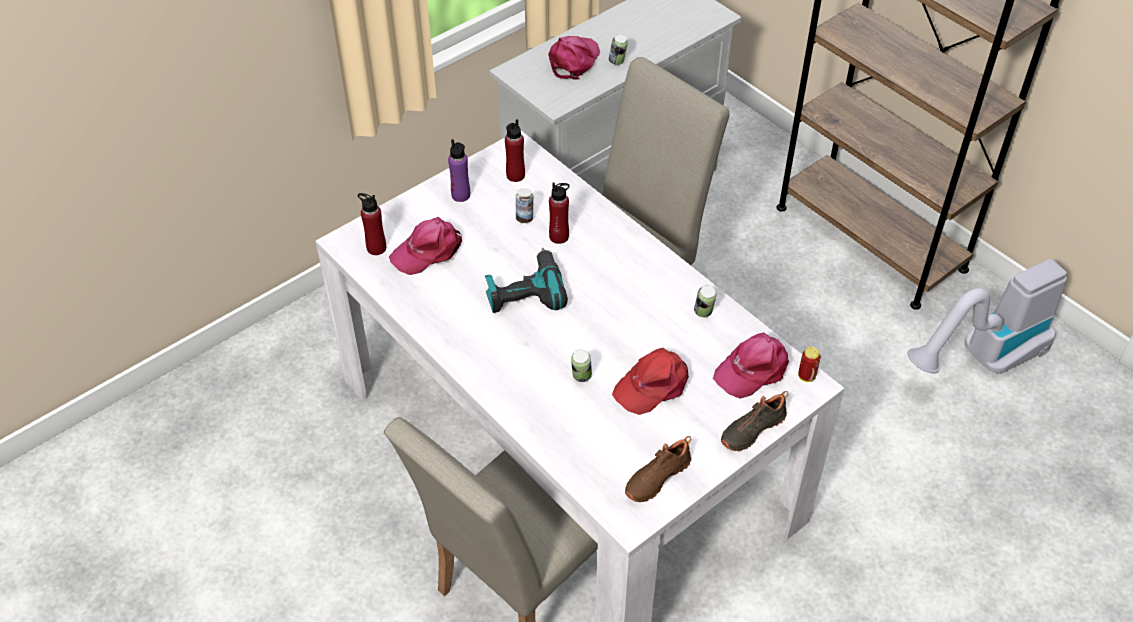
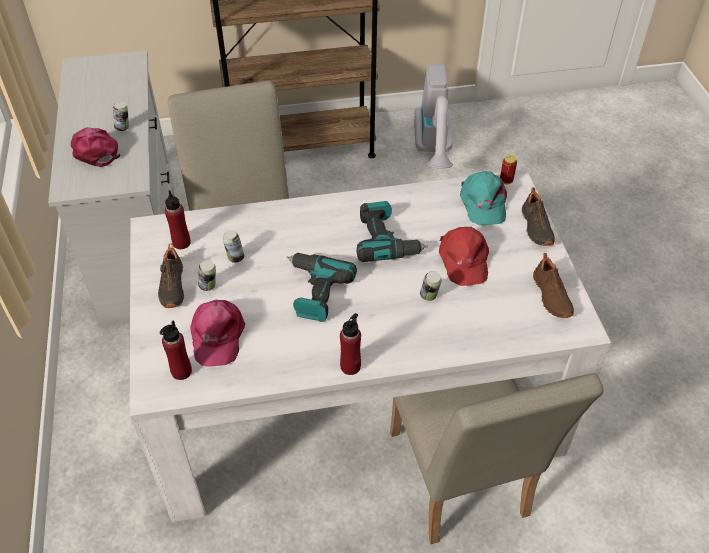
camera: 60 degrees left, 0 degrees up
(461, 195) = (171, 286): purple bottle -> black shoe
(559, 236) = (273, 246): red bottle -> red bottle (350, 366)
(631, 314) = (386, 240): none -> power drill
(703, 313) = (414, 203): can -> can (209, 286)
(752, 369) = (483, 203): pink cap -> turquoise cap

